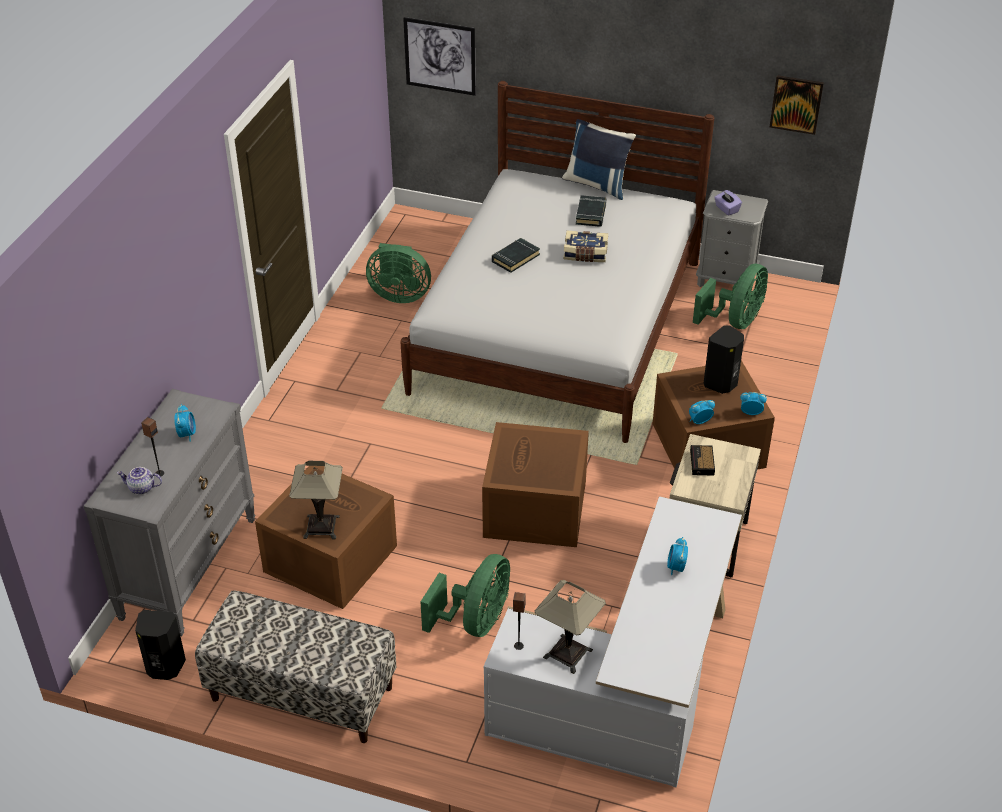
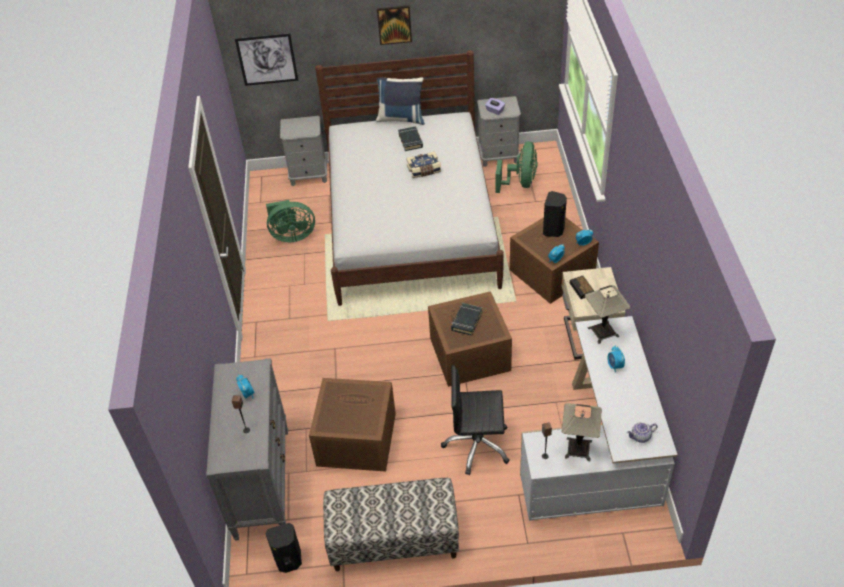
camera: 20 degrees left, 5 degrees up
(141, 488) = (240, 446): teapot -> teapot (640, 437)
(321, 527) = (357, 422): table lamp -> table lamp (603, 332)
(464, 230) = (309, 175): none -> grey nightstand
(475, 621) = (477, 445): green fan -> black office chair
(515, 258) = (380, 187): black book -> black book (466, 321)
(796, 104) = (527, 28): picture -> picture (394, 24)

